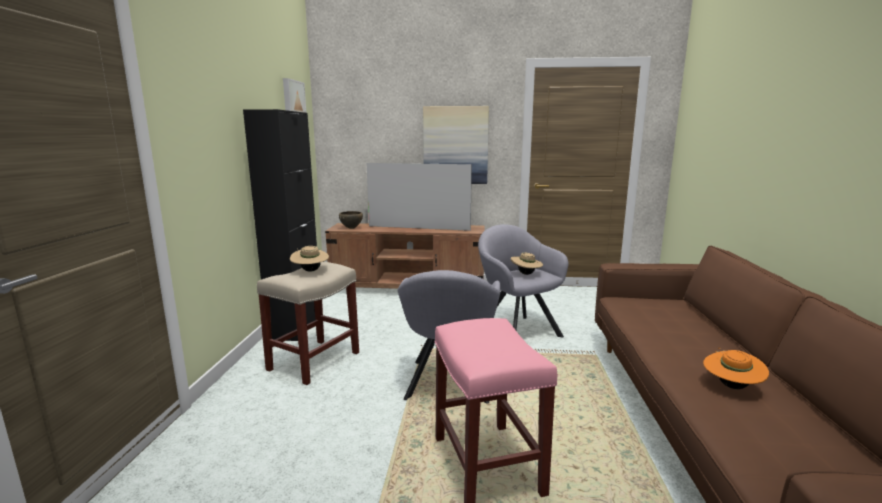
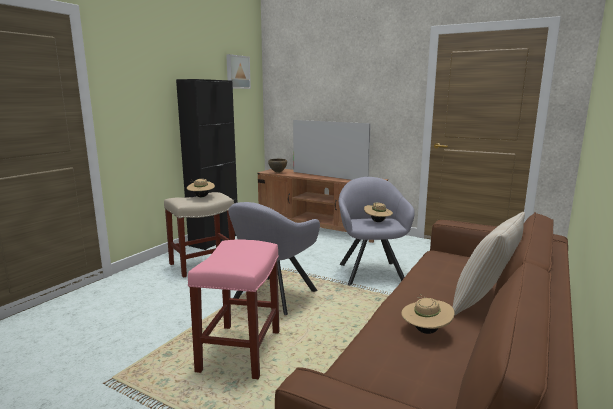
camera: 25 degrees right, 0 degrees up
(455, 145) = (367, 106): picture -> none
(725, 343) = (484, 303): none -> beige pillow
(731, 386) = (425, 331): orange hat -> beige hat

